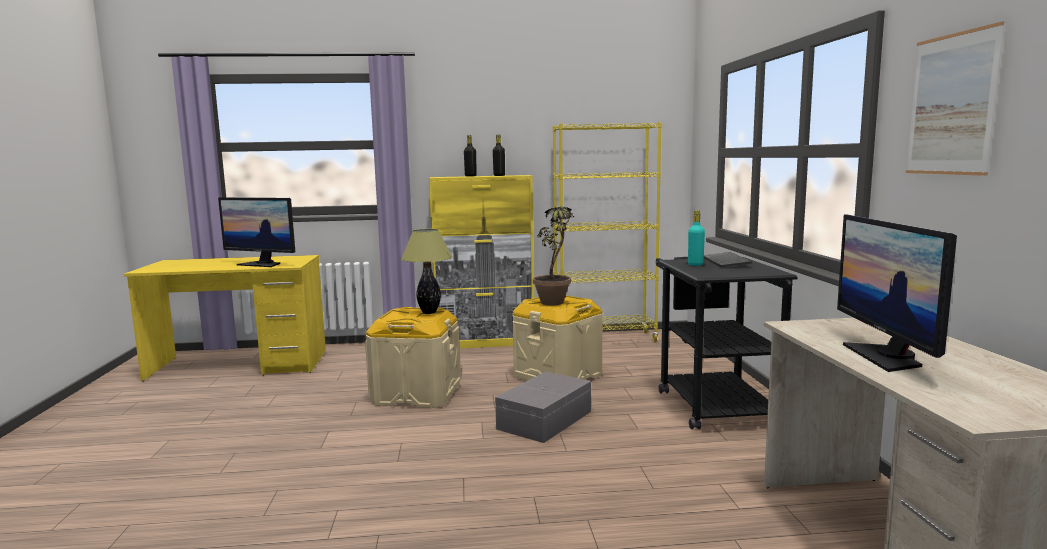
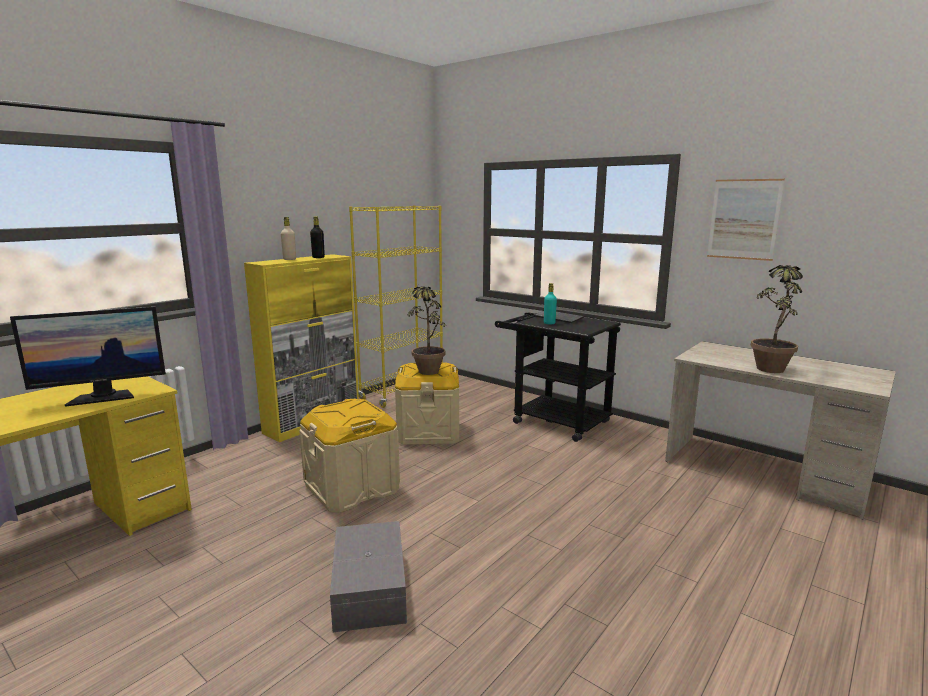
camera: 45 degrees left, 5 degrees up
(429, 312) = (357, 405): table lamp -> none
(470, 176) = (289, 259): black bottle -> beige bottle
(546, 420) = (491, 469): grey storage box -> grey storage box (371, 587)
(886, 357) = (771, 367): monitor -> potted plant

